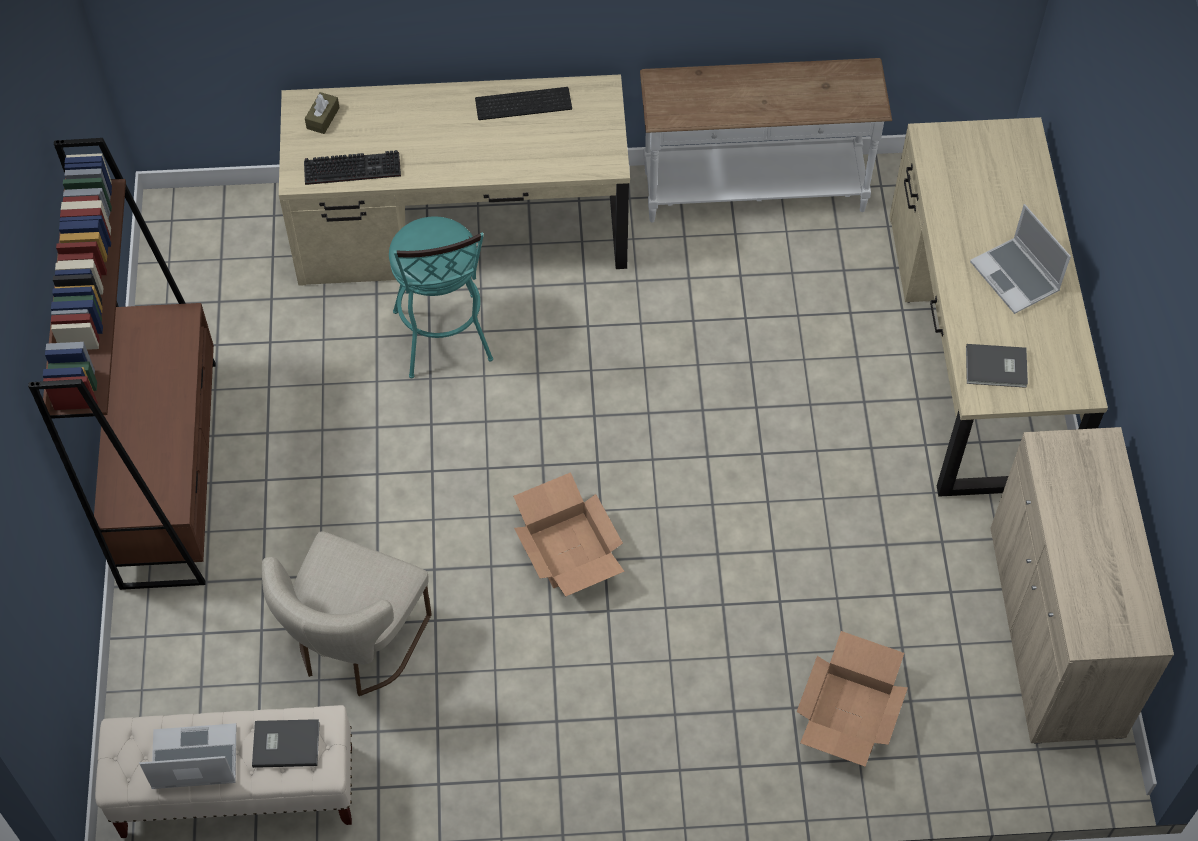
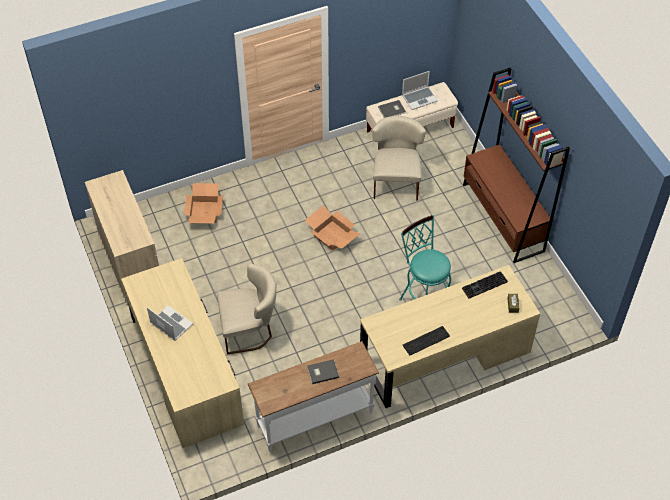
camera: 160 degrees right, 5 degrees down
(826, 390) = (249, 330): none -> beige chair
(997, 368) = (171, 281): grey book -> grey book (322, 372)

